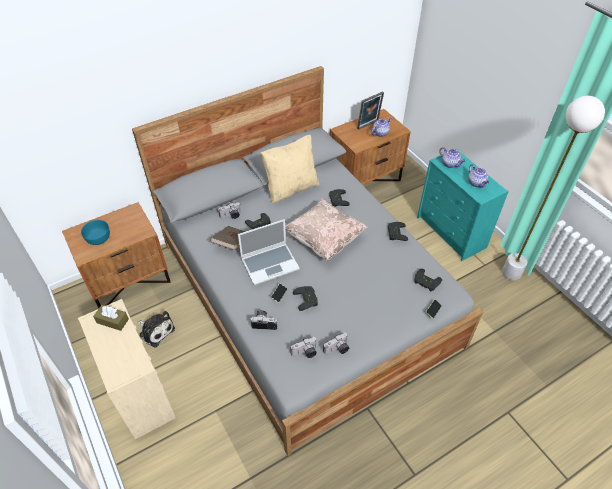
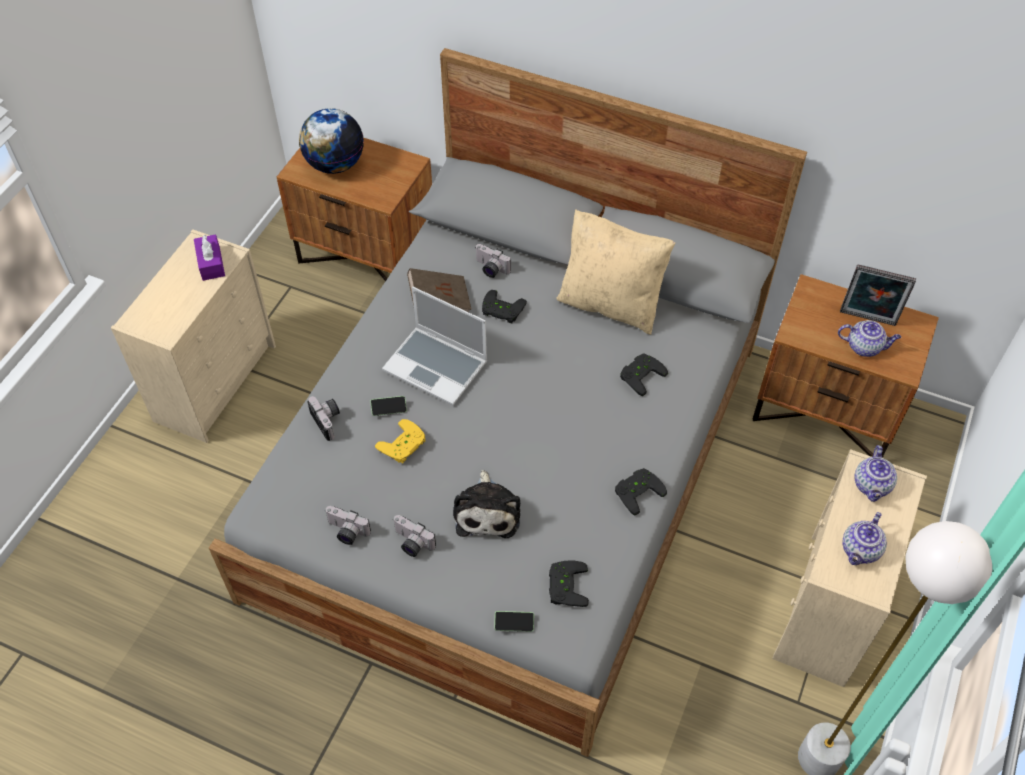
camera: 55 degrees right, 5 degrees up
(98, 238) = (335, 164): turquoise bowl -> globe
(112, 321) = (211, 263): brown tissue box -> purple tissue box
(156, 331) = (313, 336): plush toy -> plush toy (487, 511)
(305, 353) = (310, 495): camera -> camera (411, 543)
(307, 299) = (404, 445): black game controller -> yellow game controller
(324, 239) = (540, 404): beige pillow -> none
(451, 233) = (827, 610): turquoise dresser -> beige dresser

